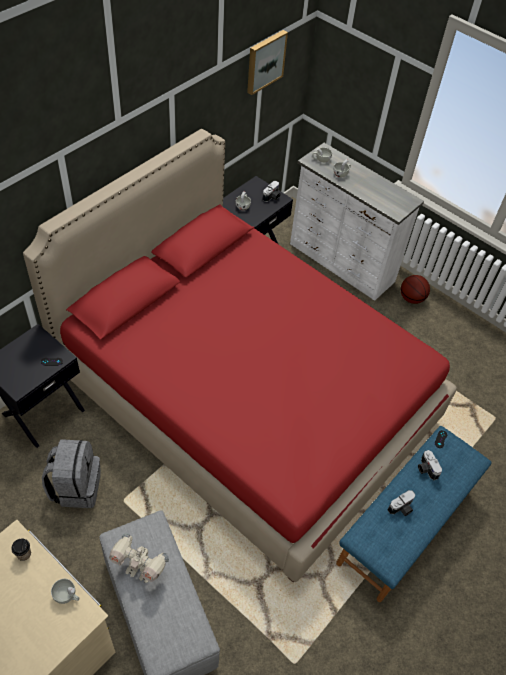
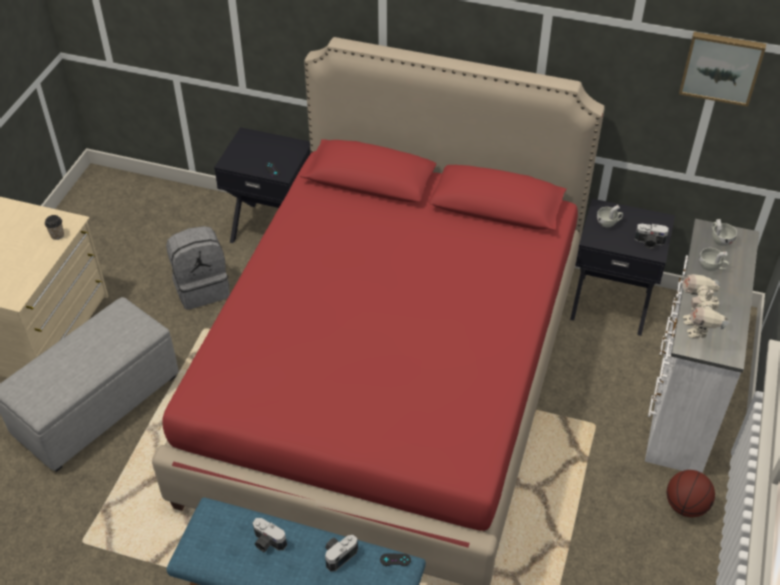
camera: 70 degrees right, 5 degrees down
(67, 595) = (28, 278): white cup -> none
(140, 570) = (95, 337): toy robot -> toy robot (696, 328)

